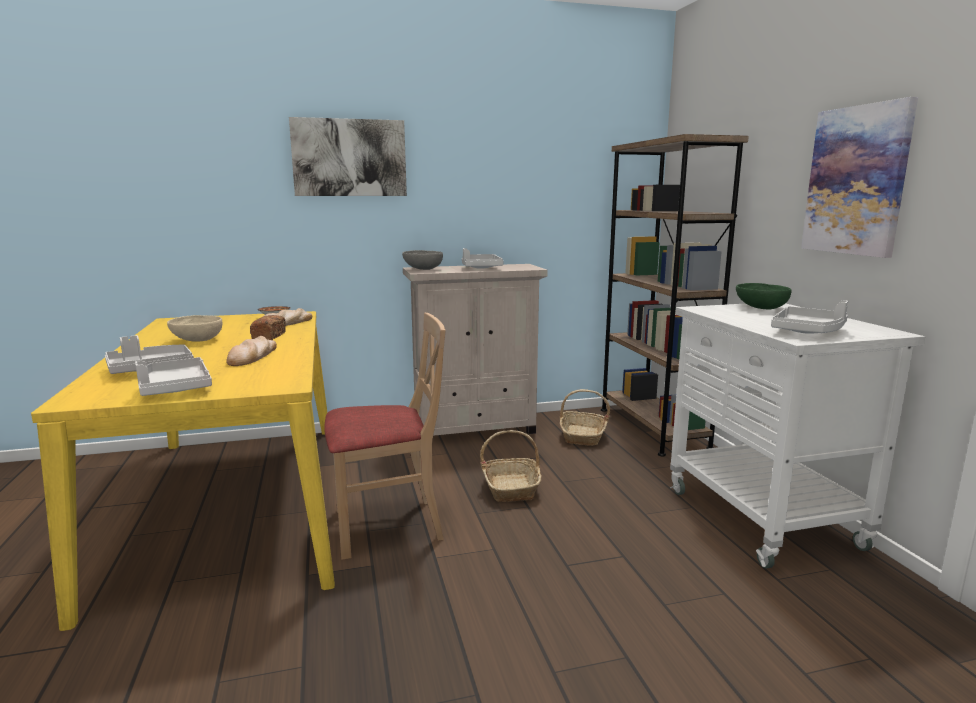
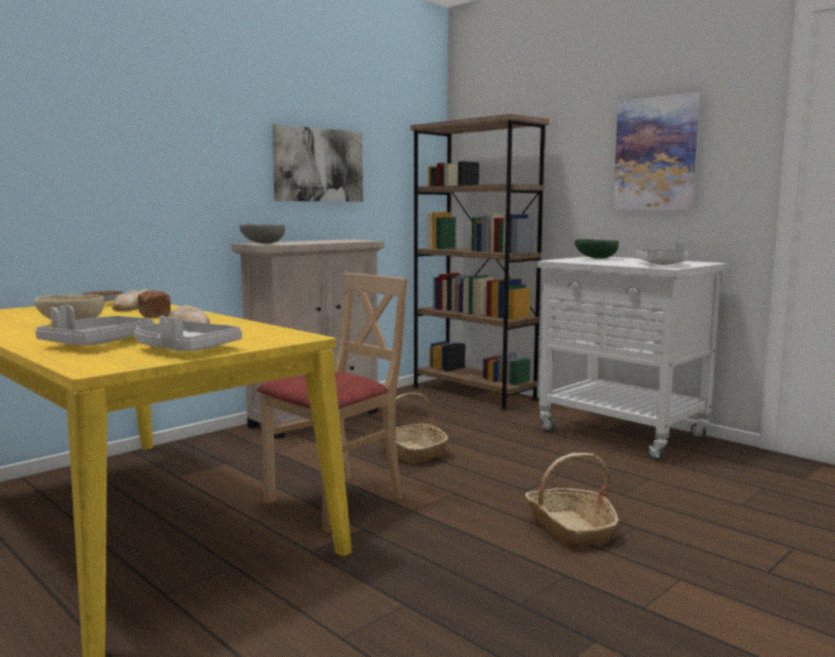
camera: 30 degrees left, 5 degrees down
(349, 158) = (172, 118): picture -> picture (318, 165)
(480, 268) = (317, 241): grey tray -> none
(582, 436) = (422, 407): basket -> basket (570, 528)

